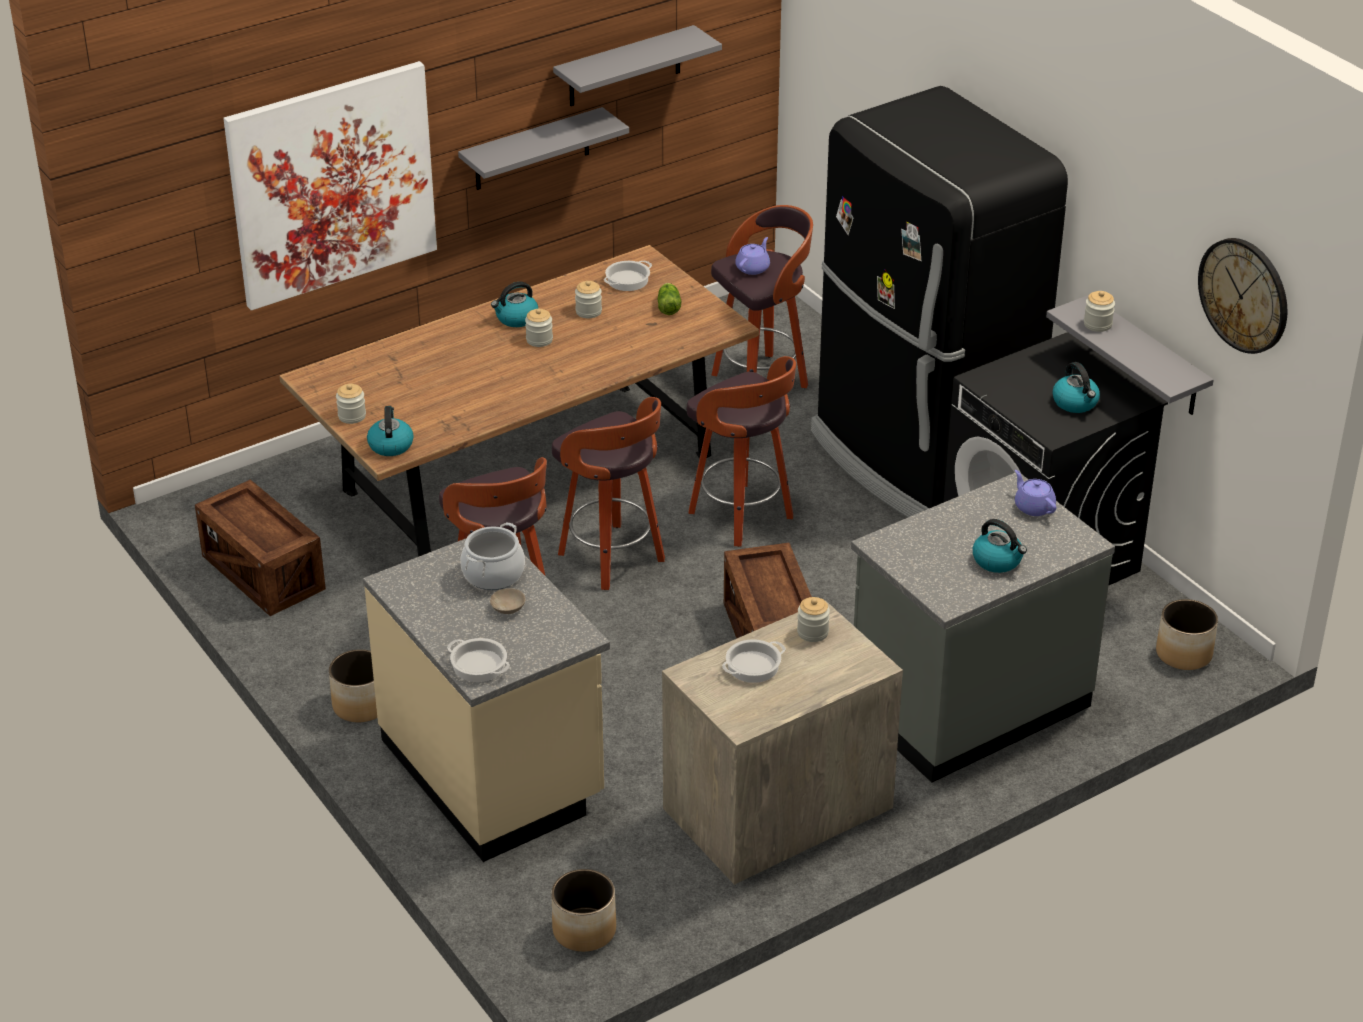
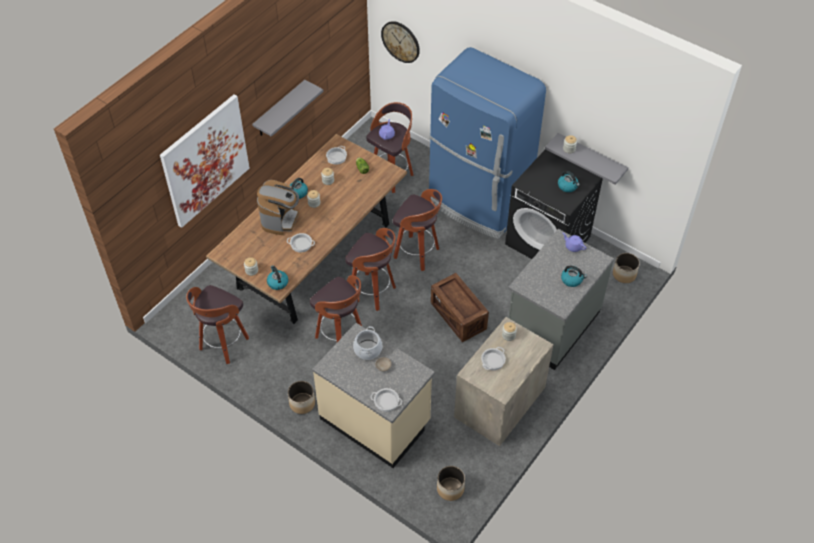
camera: 20 degrees left, 15 degrees up
(263, 573) = (223, 345): crate -> stool
(457, 351) = (280, 219): none -> coffee machine
(474, 397) = (301, 244): none -> cooking pot
(624, 67) = (311, 59): grey shelf -> none
(919, 461) = (477, 203): black fridge -> blue fridge
(1244, 295) = (645, 137): wall clock -> wall clock (401, 41)

